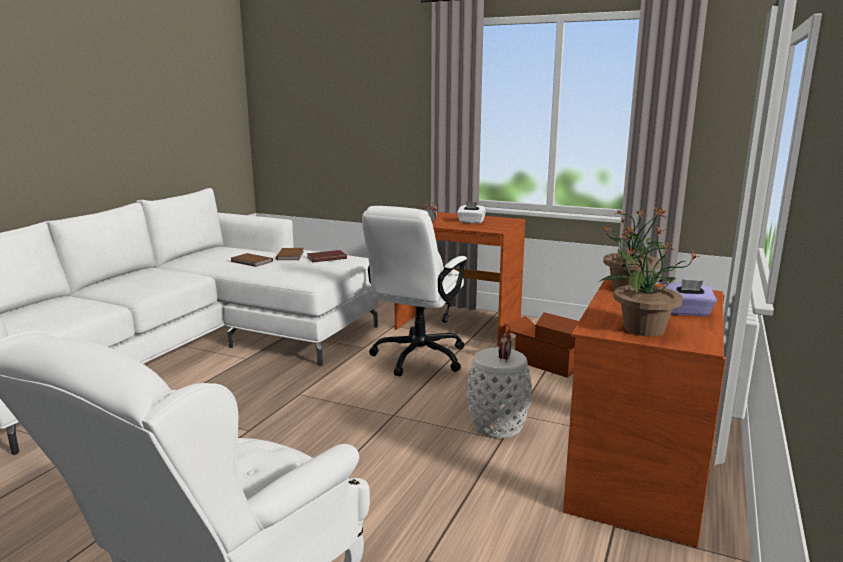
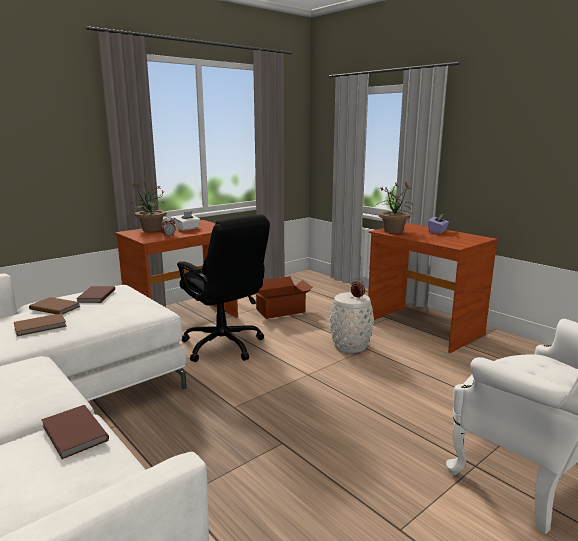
camera: 65 degrees left, 0 degrees up
(90, 307) = (73, 434): none -> brown book
(417, 359) = (225, 347): white office chair -> black office chair
(642, 329) = (459, 240): potted plant -> potted plant (151, 230)

